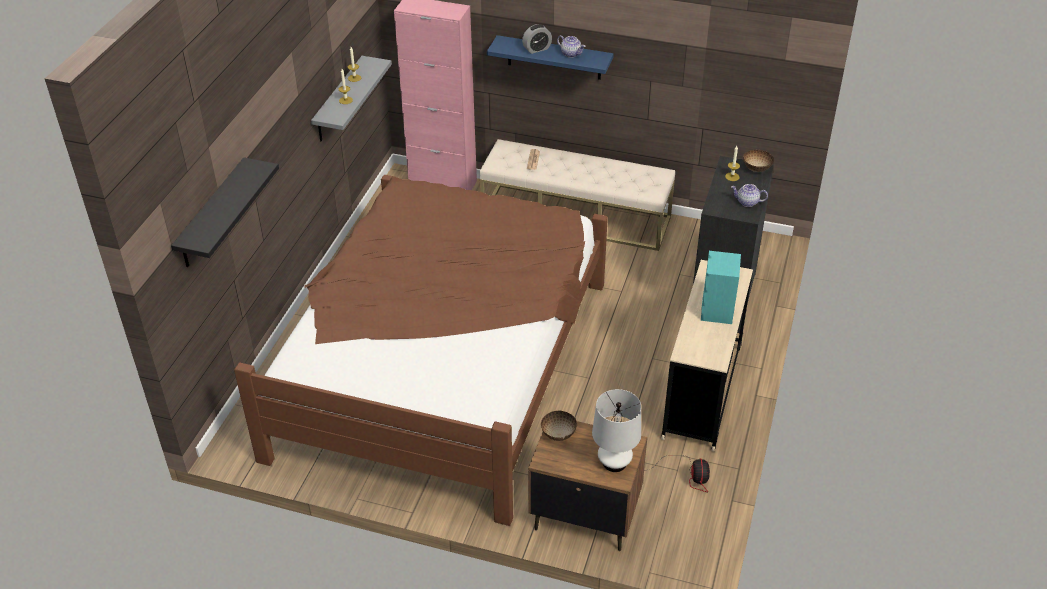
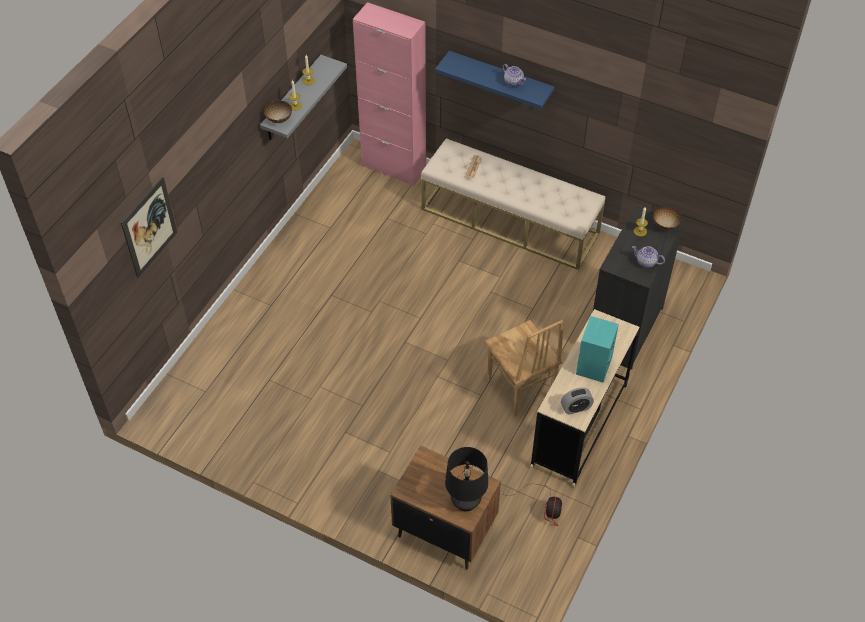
camera: 10 degrees right, 10 degrees up
(212, 214) = (149, 227): black shelf -> picture
(442, 365) = (353, 362): brown bed -> none
(537, 49) = (482, 72): alarm clock -> alarm clock (576, 408)
(558, 434) = (423, 466): bowl -> bowl (278, 119)
(614, 462) = (465, 502): white table lamp -> black table lamp
(628, 367) = (519, 389): none -> brown chair

